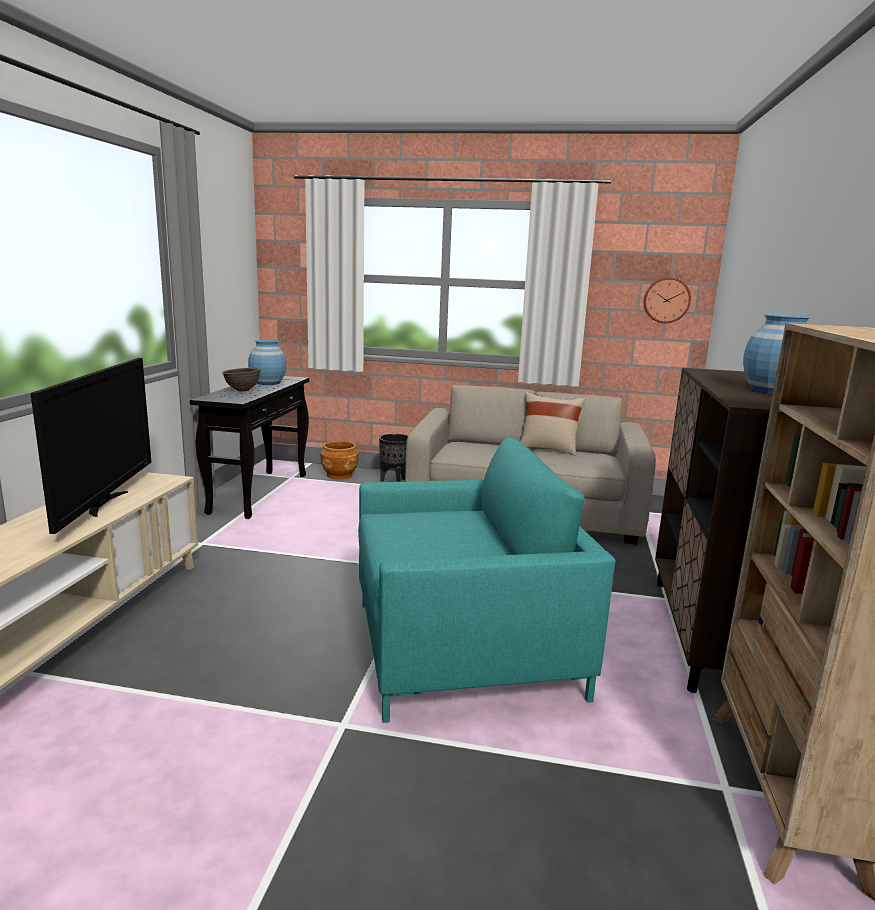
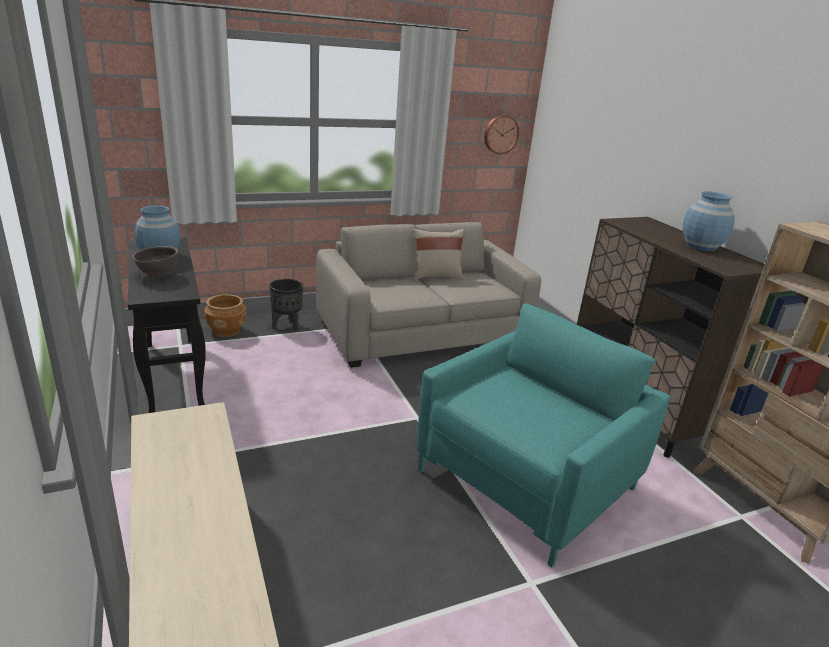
camera: 35 degrees left, 10 degrees up
(105, 503) = (196, 471): television -> none

